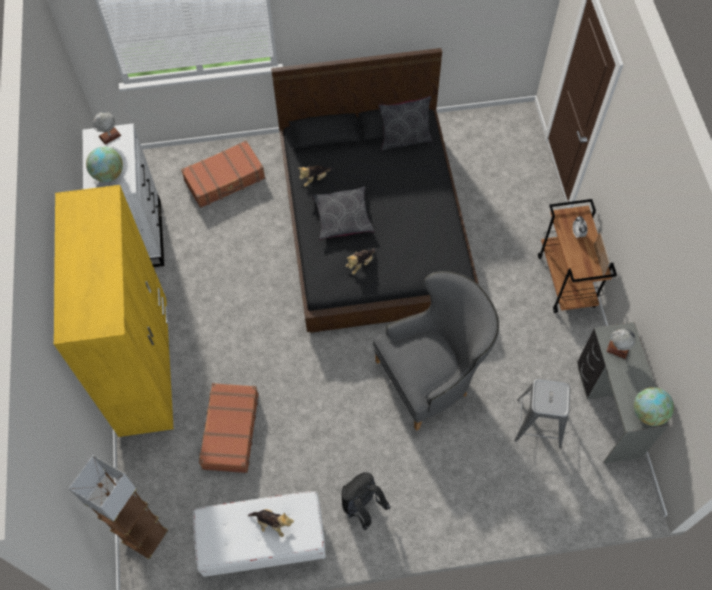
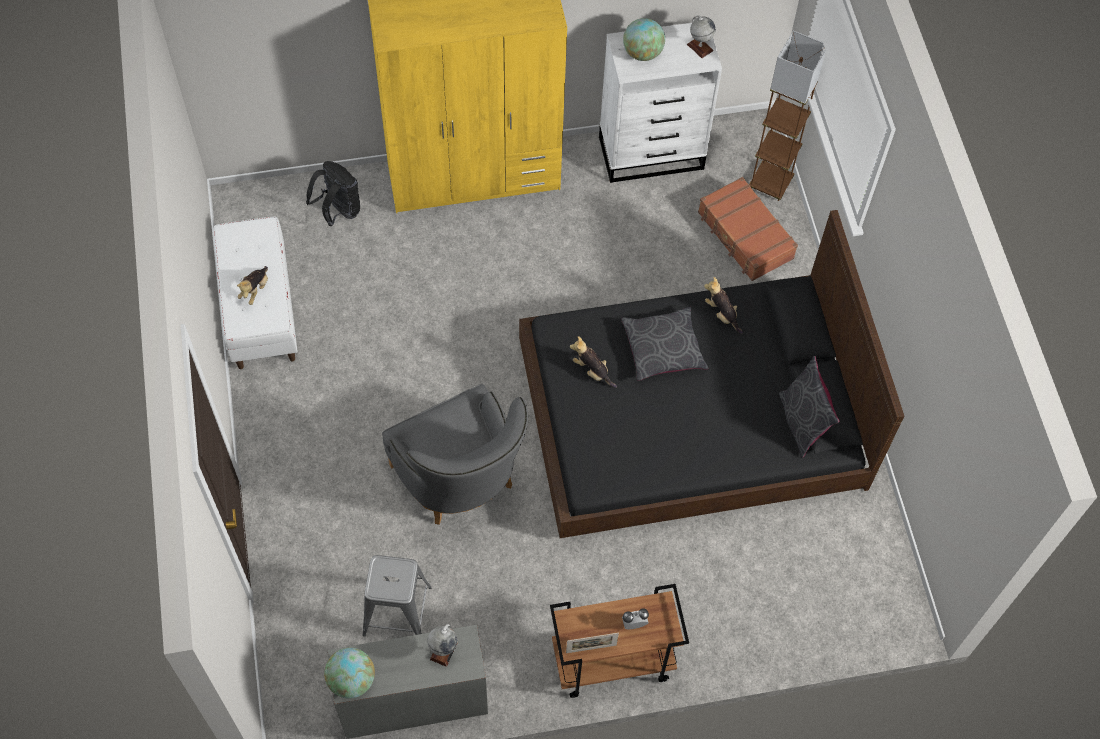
camera: 85 degrees right, 0 degrees up
(146, 537) = (272, 200): brown floor lamp -> brown floor lamp (770, 183)
(230, 431) = (392, 268): brown suitcase -> none
(362, 507) = (296, 407): black backpack -> black backpack (338, 211)

